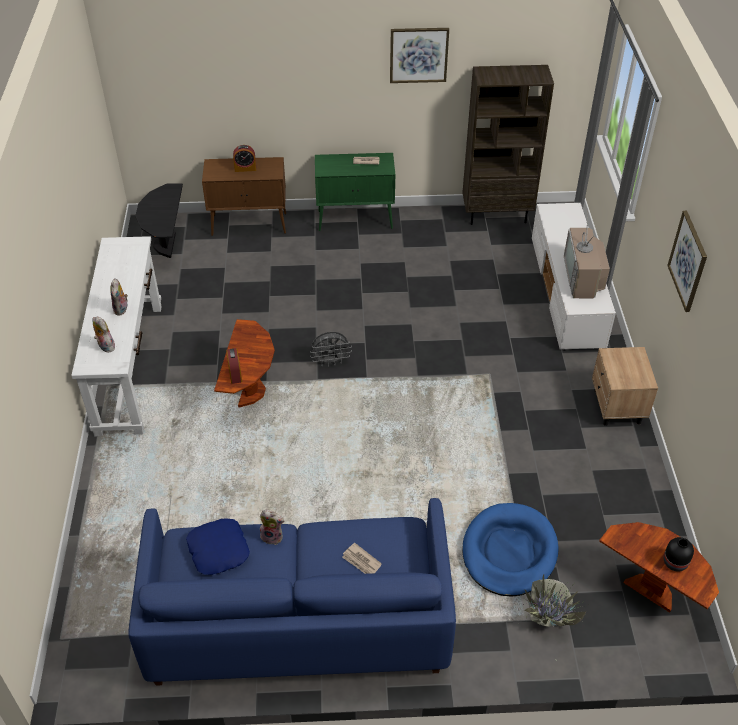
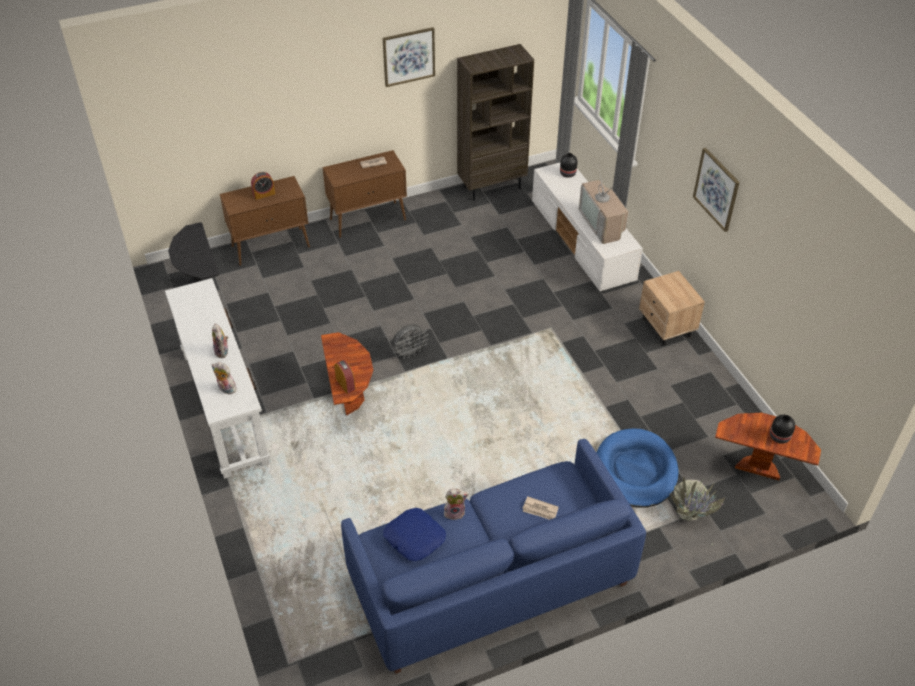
camera: 20 degrees left, 0 degrees up
(356, 219) = (368, 219): green cabinet -> brown cabinet
(571, 216) = (568, 174): none -> black vase

